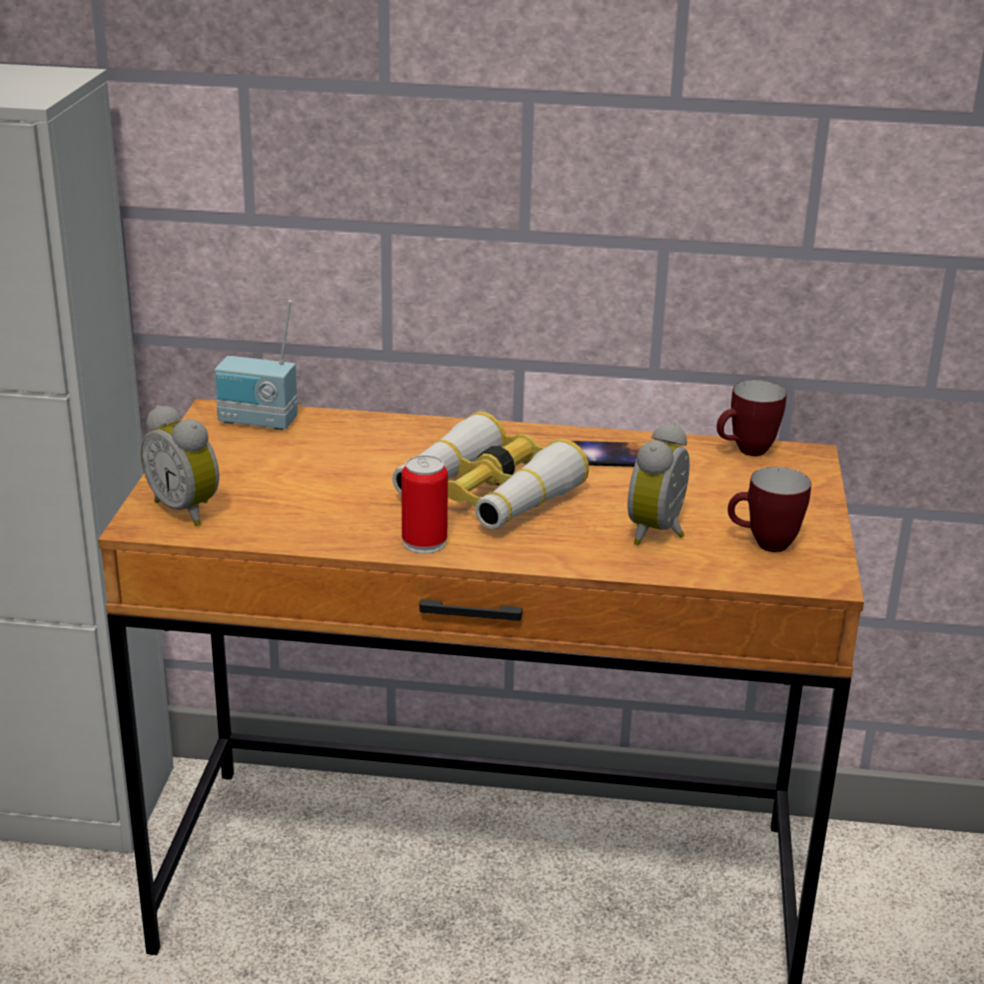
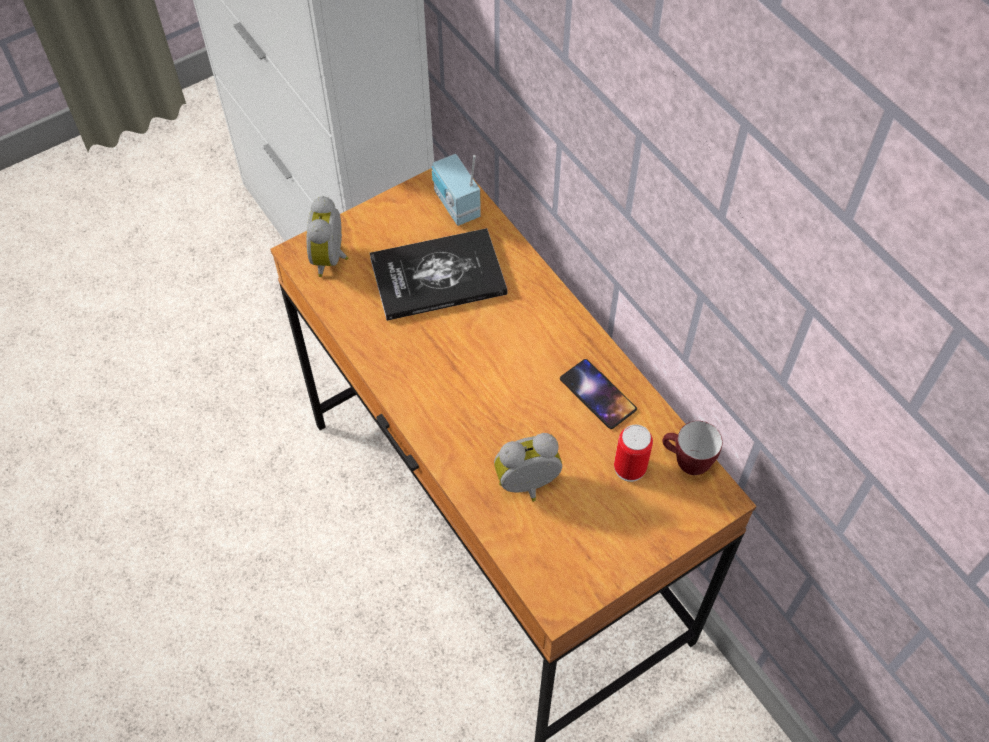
camera: 50 degrees right, 30 degrees up
(325, 467) = (438, 276): none -> book
(424, 542) = (402, 384): can -> can (630, 467)
(487, 495) = (485, 372): binoculars -> none
(763, 544) = (568, 548): mug -> none

